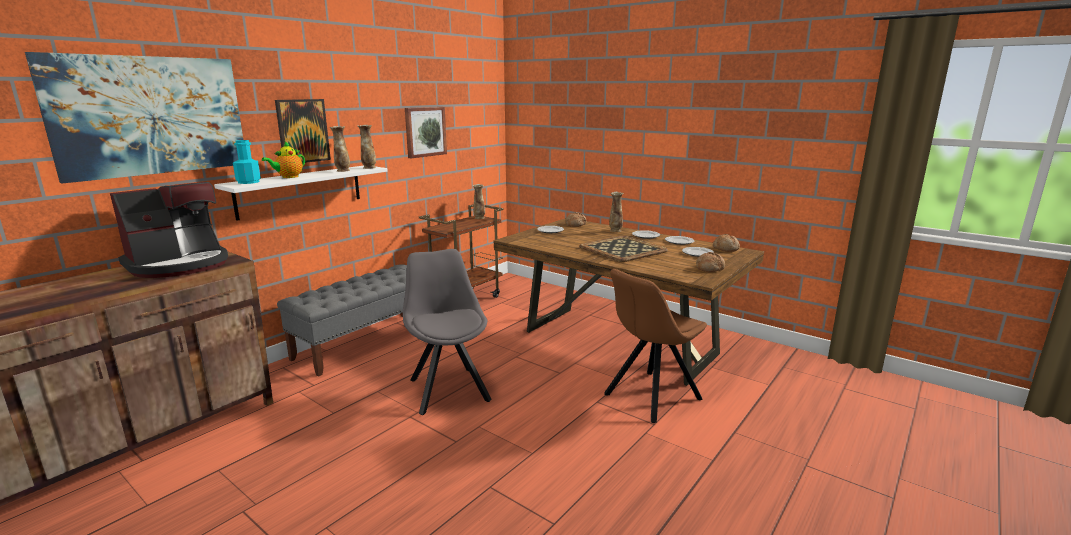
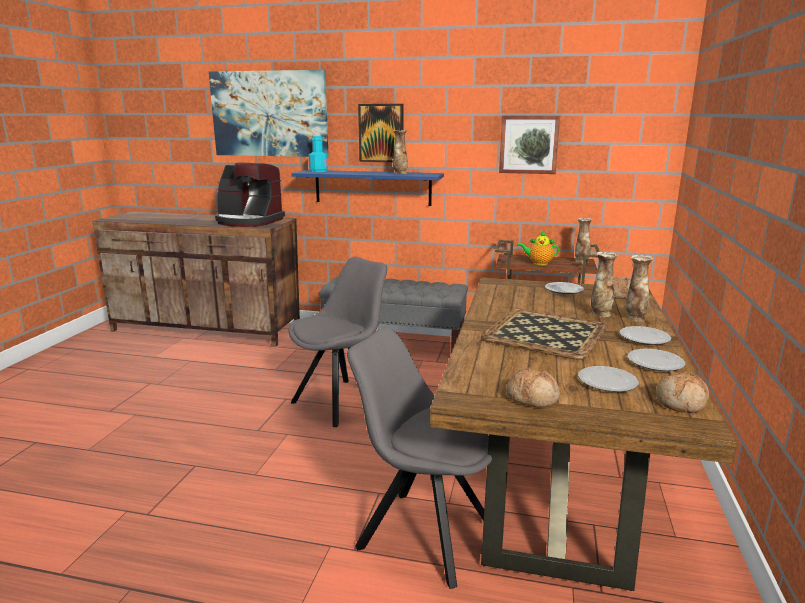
camera: 65 degrees right, 0 degrees up
(288, 177) = (351, 172): teapot -> teapot (538, 263)
(300, 191) = (372, 187): white shelf -> blue shelf
(369, 168) = (427, 174): vase -> vase (600, 314)
(651, 396) = (423, 535): brown chair -> grey chair

